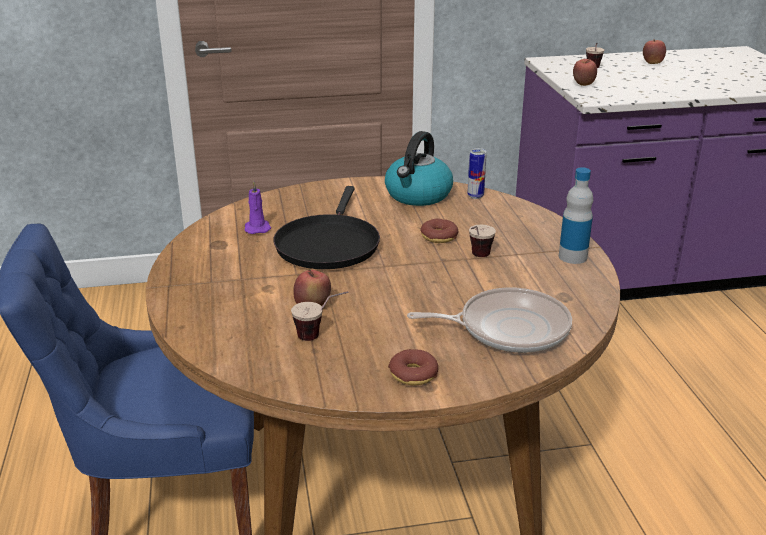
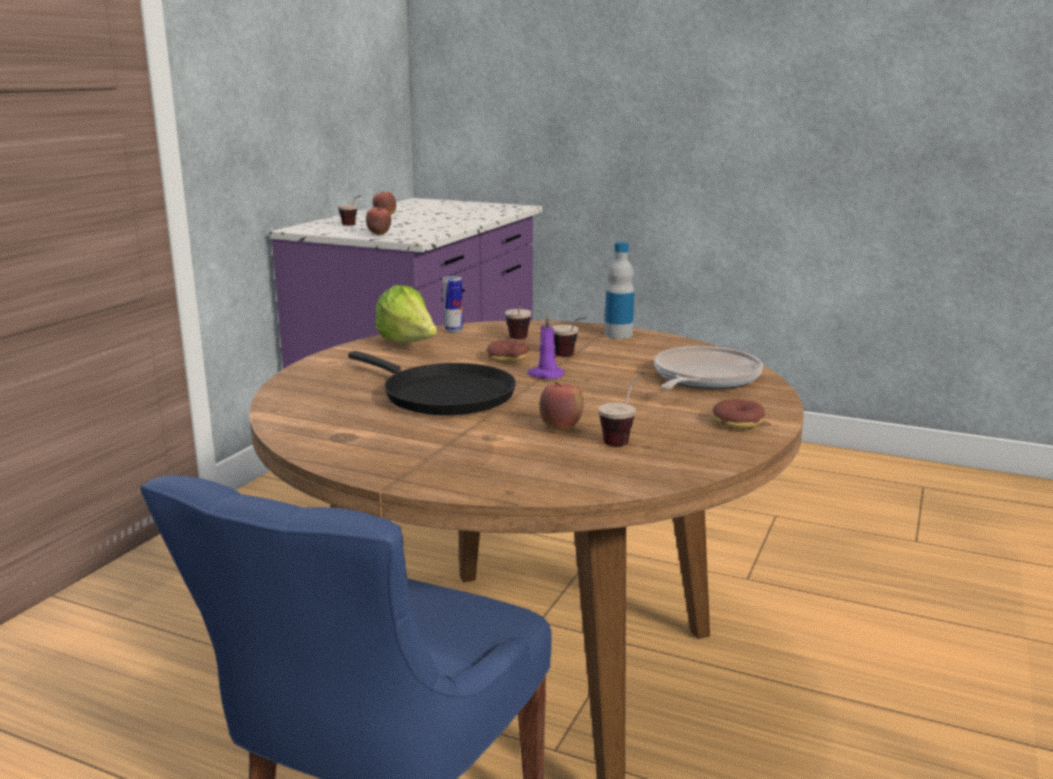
camera: 55 degrees left, 10 degrees down
(257, 228) = (342, 413): purple candle -> purple candle (545, 375)
(418, 195) = (409, 345): kettle -> lettuce
(490, 225) = (518, 340): none -> cup

